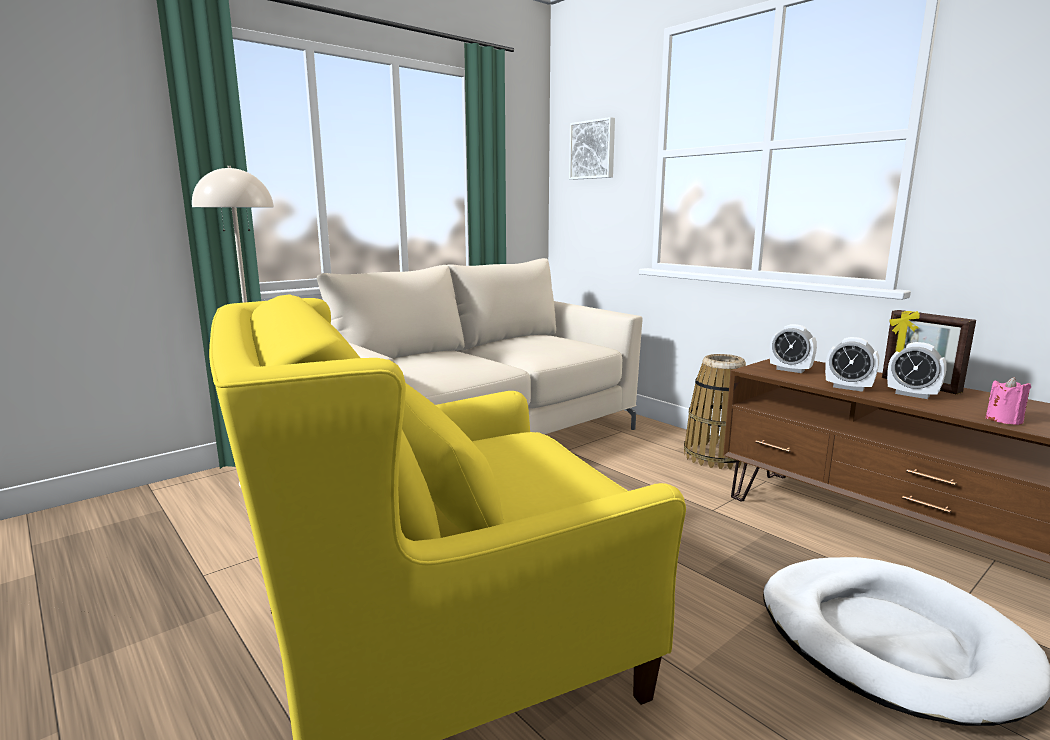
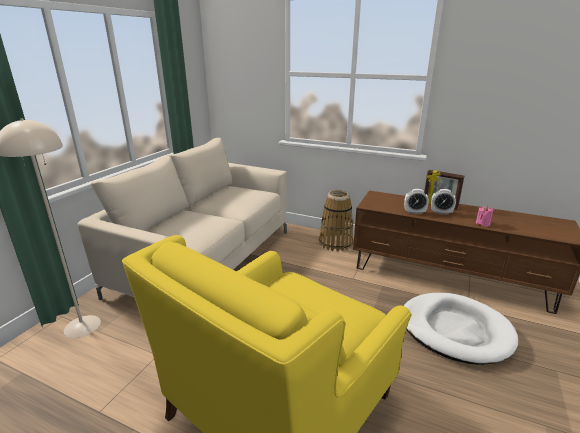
camera: 25 degrees left, 10 degrees up
(593, 150) = (239, 65): picture -> none
(790, 370) = (382, 202): alarm clock -> none

